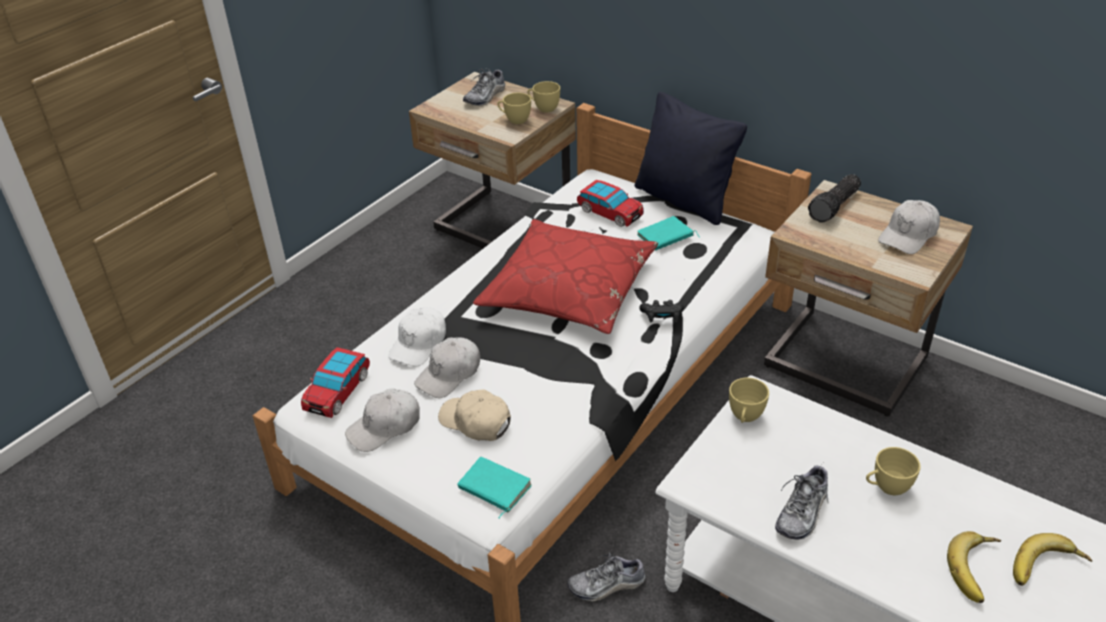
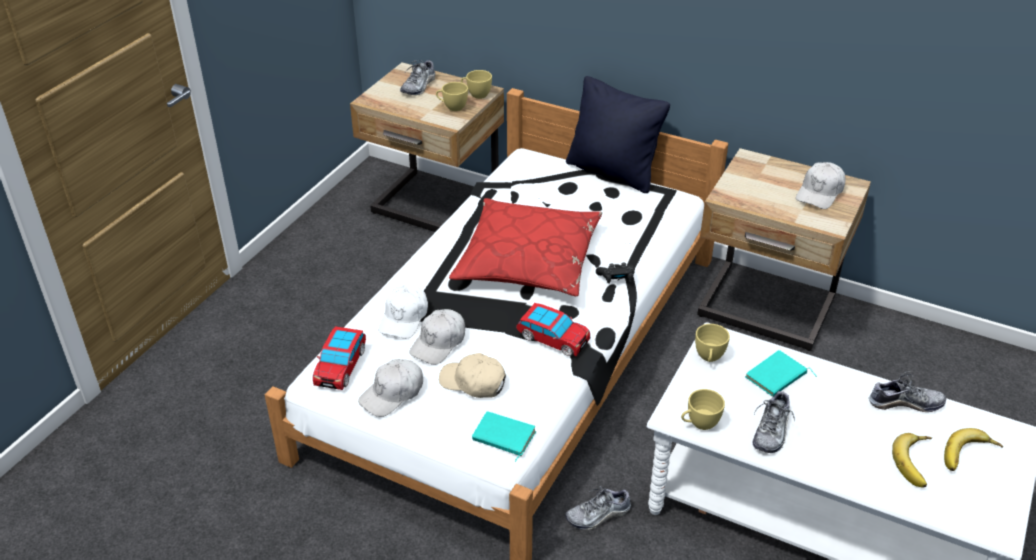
camera: 10 degrees left, 0 degrees up
(609, 212) = (549, 187): toy car -> toy car (553, 338)
(666, 237) = (604, 207): turquoise book -> turquoise book (777, 377)
(835, 207) = (754, 171): flashlight -> none
(886, 487) = (835, 405): yellow cup -> yellow cup (699, 424)
(974, 493) = (905, 403): none -> shoe

